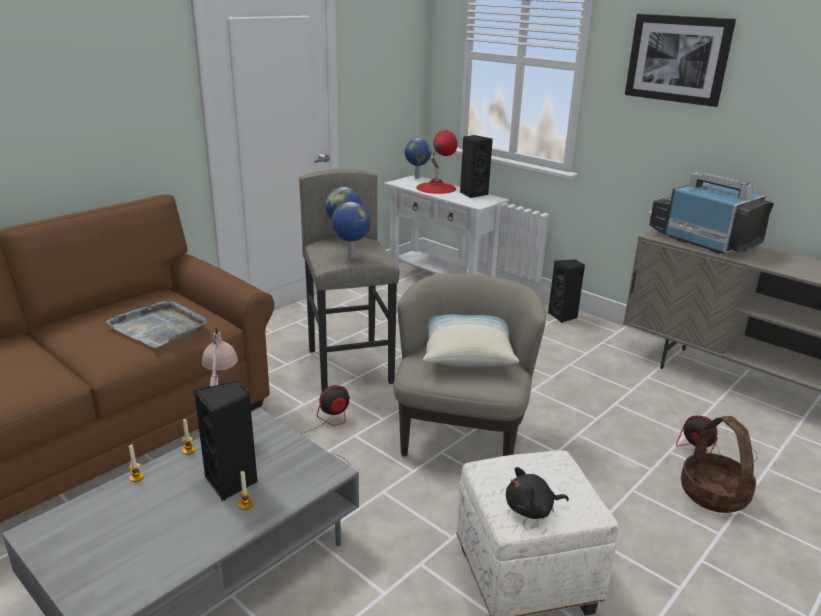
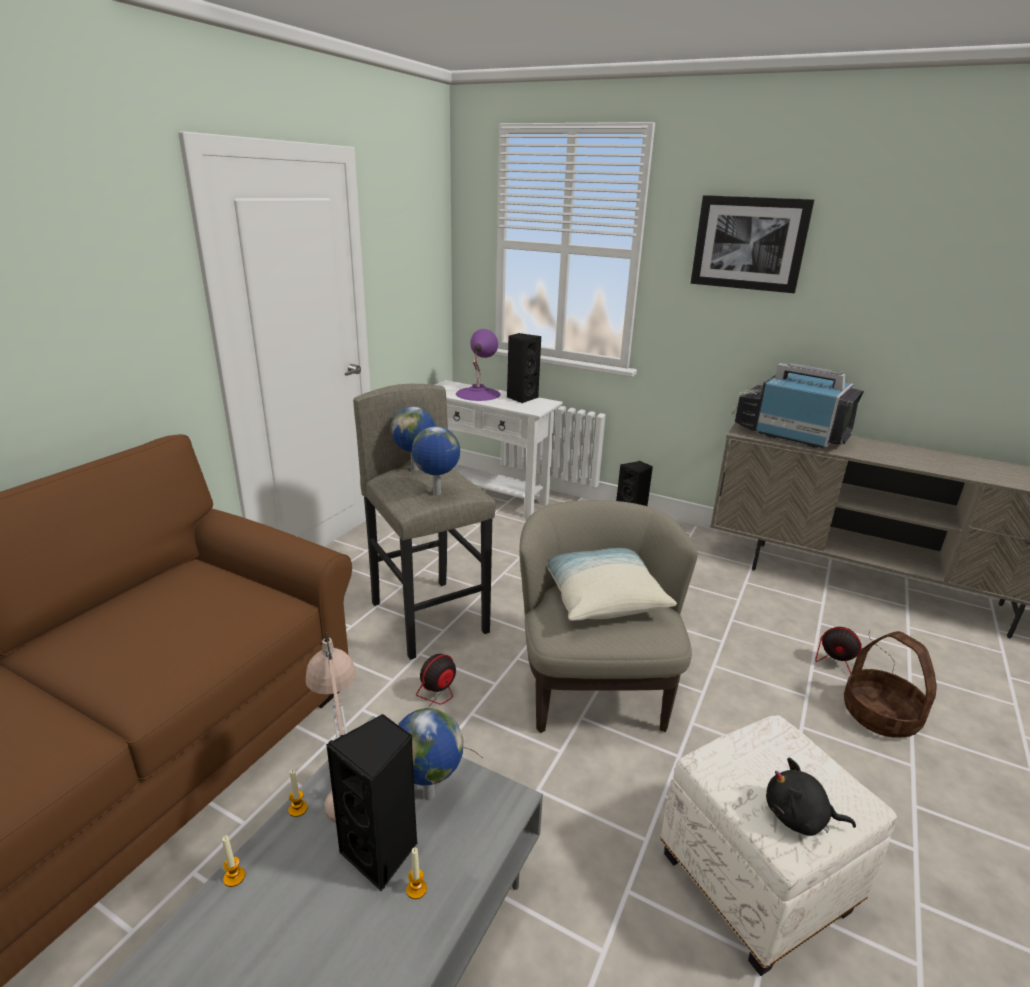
camera: 15 degrees left, 0 degrees up
(160, 327) = (205, 622): grey tray -> none
(416, 177) = (449, 383): globe -> globe (427, 795)
(436, 188) = (478, 394): red table lamp -> purple table lamp
(532, 509) = (799, 818): black plush toy -> black plush toy turned 45 degrees clockwise

